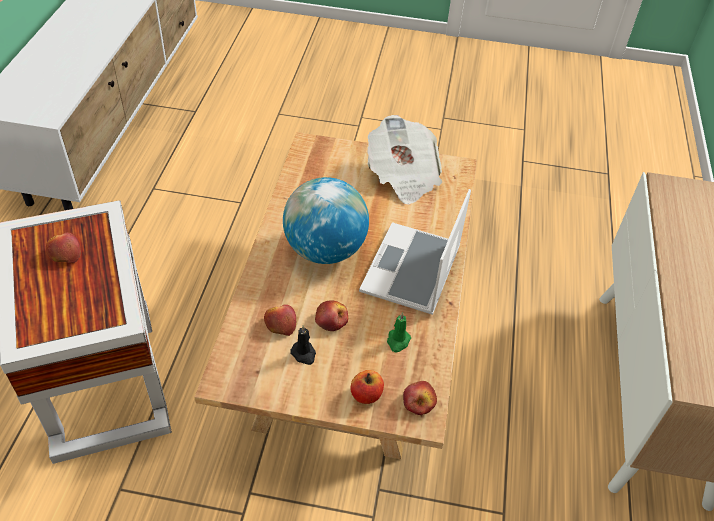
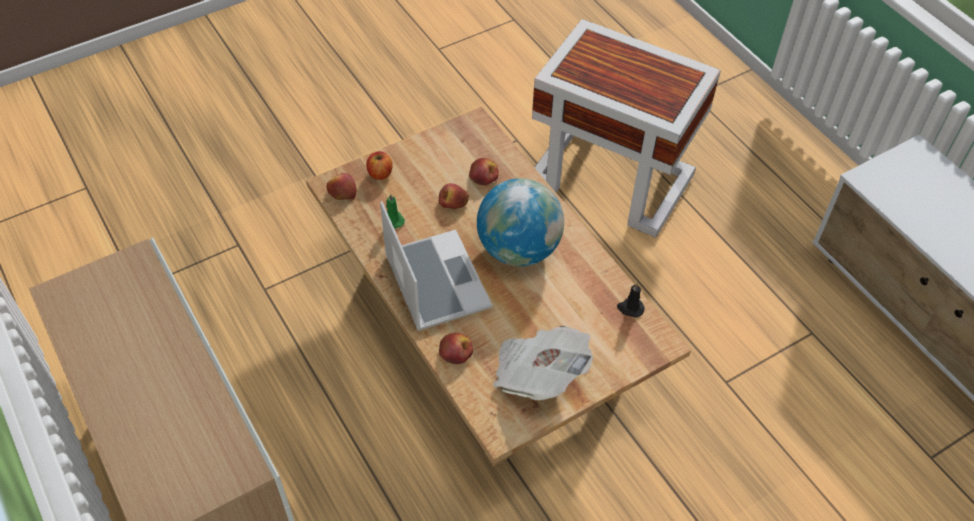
camera: 140 degrees right, 5 degrees up
(65, 253) = (649, 82): apple -> apple (456, 352)
(304, 354) = (446, 169): black candle -> black candle (630, 308)

